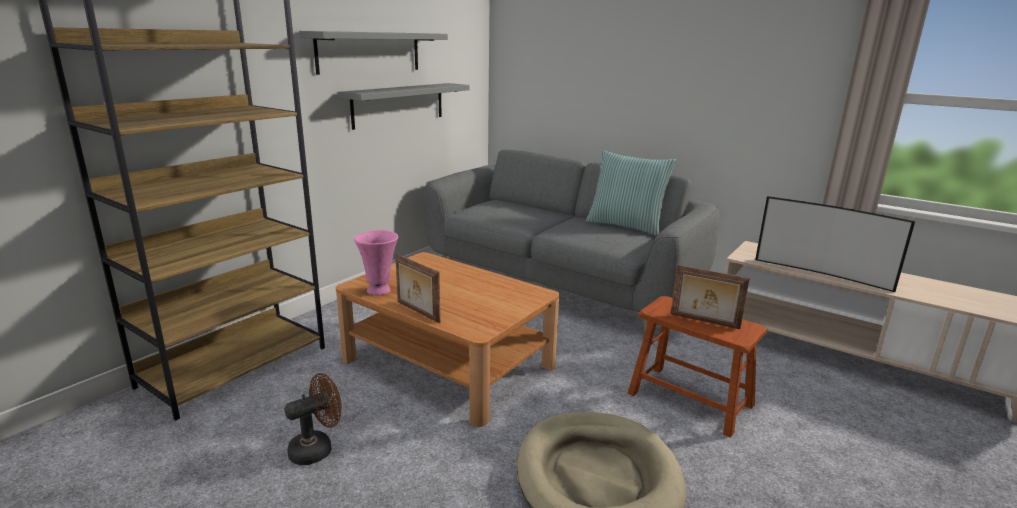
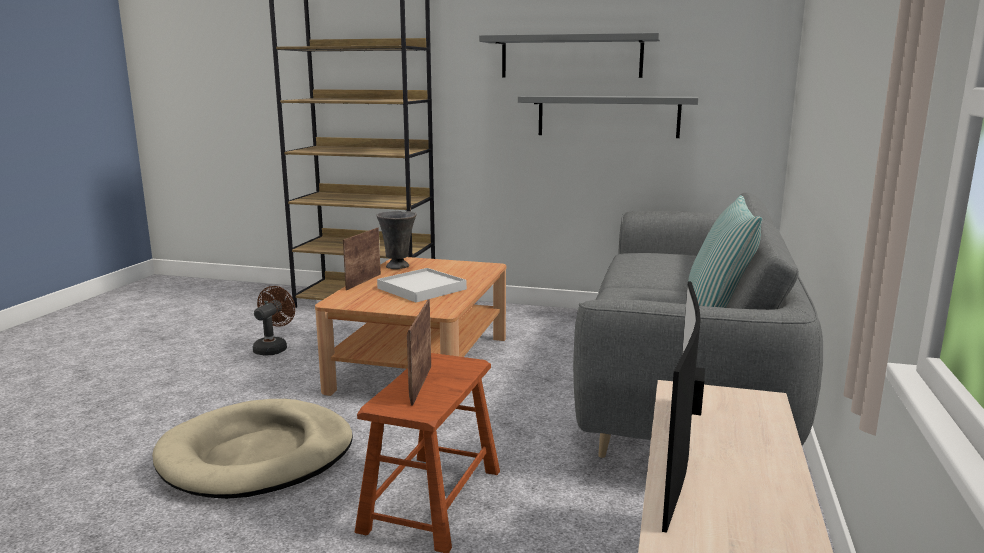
camera: 70 degrees right, 5 degrees down
(317, 448) = (273, 348): brown fan -> brown fan turned 105 degrees counterclockwise
(379, 290) = (398, 266): pink vase -> grey vase
(469, 291) = (421, 289): none -> white tray

